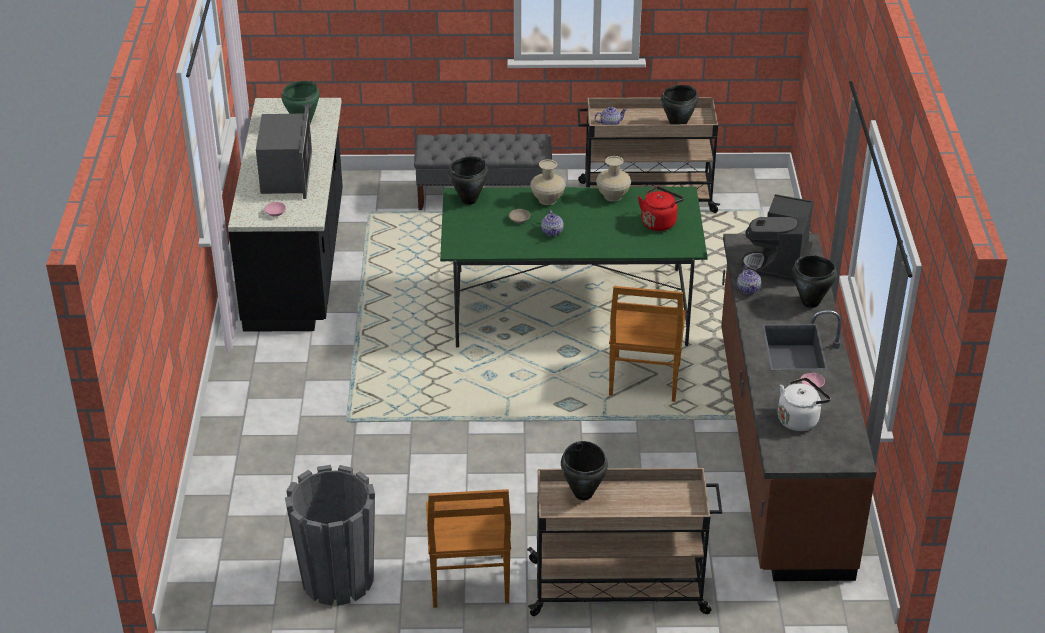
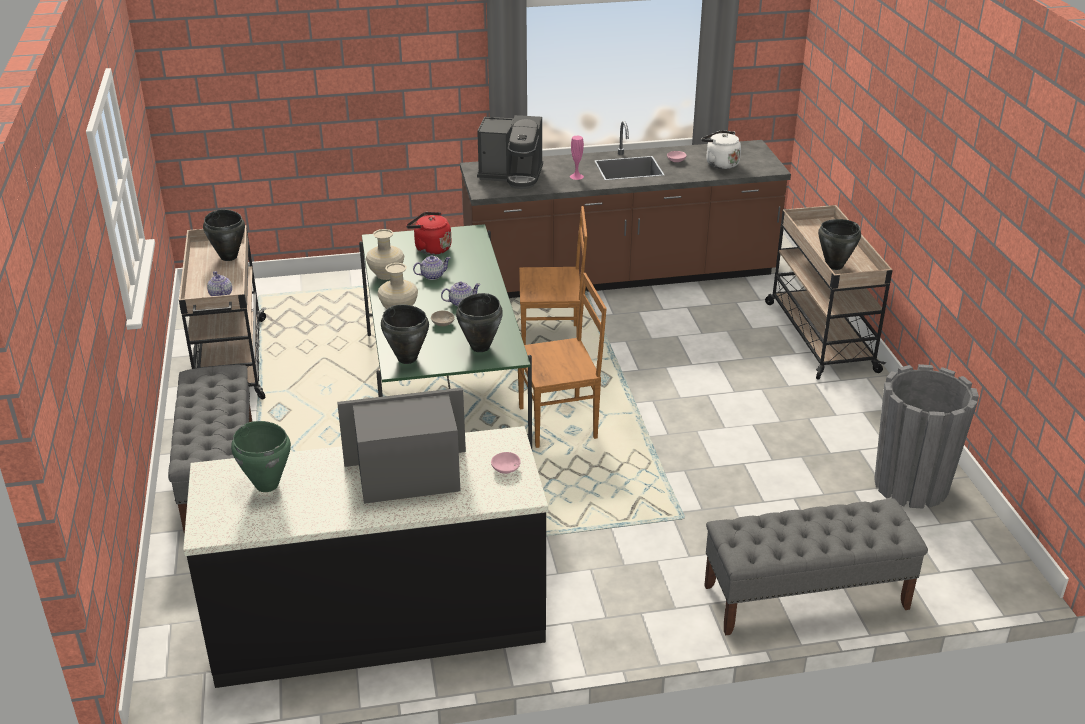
camera: 100 degrees left, 5 degrees down
(226, 469) = (805, 597): none -> grey bench
(469, 583) = (864, 409): brown chair -> brown chair (560, 423)
(748, 289) = (555, 186): teapot -> teapot (432, 276)
(773, 306) = (576, 176): none -> pink vase
(810, 303) = (566, 163): black cooking pot -> black cooking pot (481, 347)

